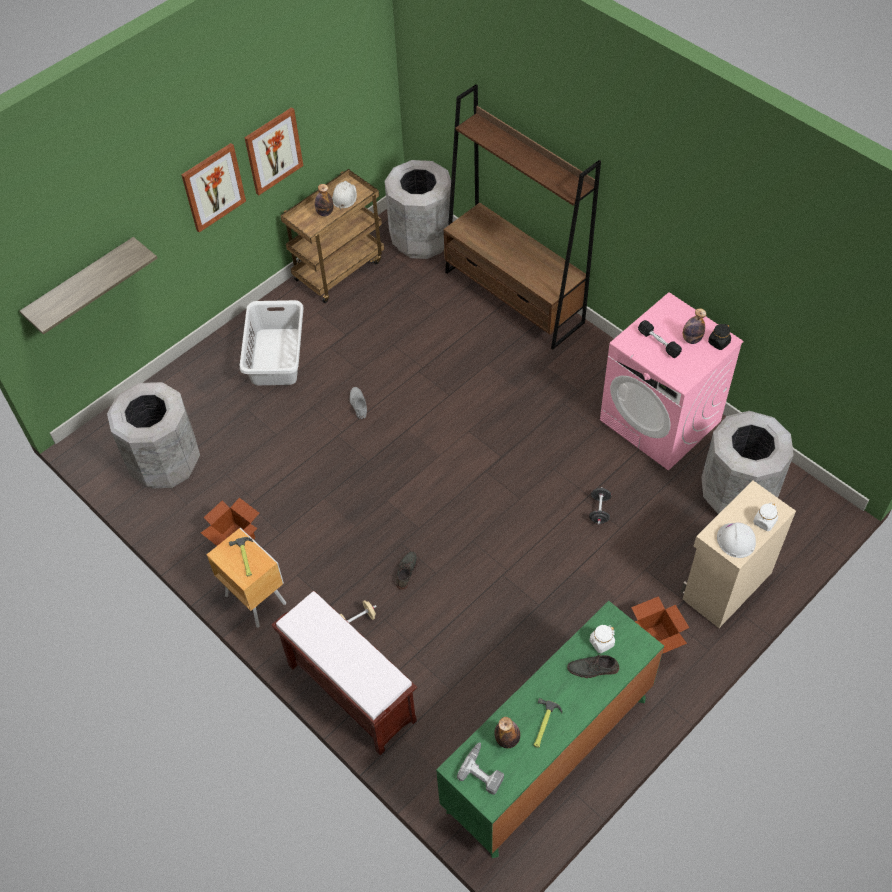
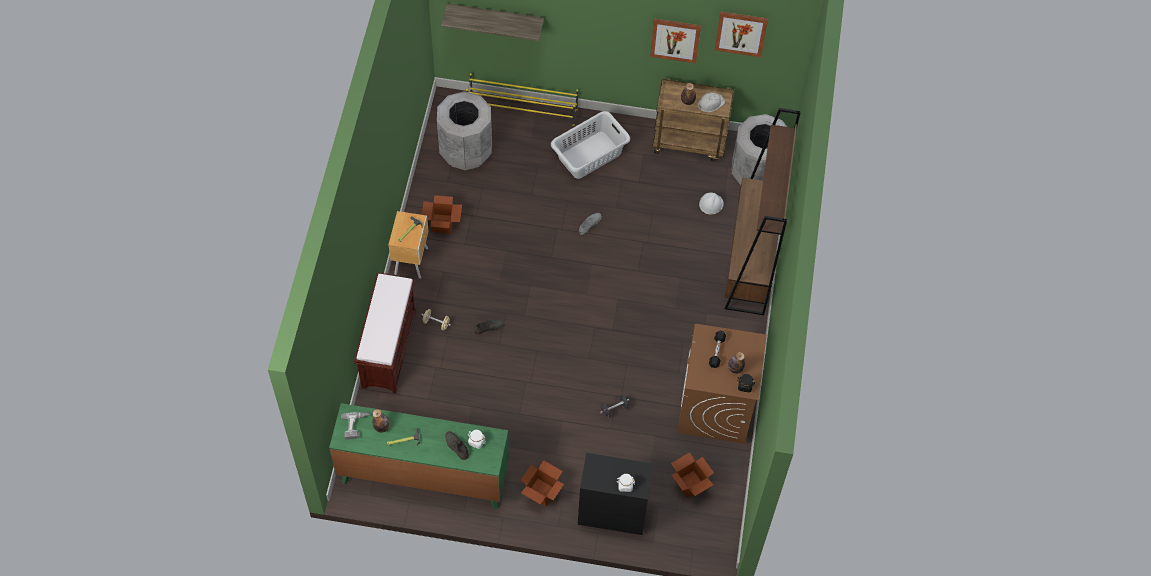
camera: 50 degrees right, 5 degrees up
(165, 382) = (522, 109): none -> yellow shoe rack
(213, 187) = (617, 29): picture -> picture (741, 33)
(660, 421) = (715, 407): pink washing machine -> brown washing machine
(725, 585) = (612, 512): beige cabinet -> black cabinet
(736, 540) = (599, 476): white hard hat -> white hard hat (711, 204)
(737, 494) = (690, 484): grey trash can -> cardboard box

